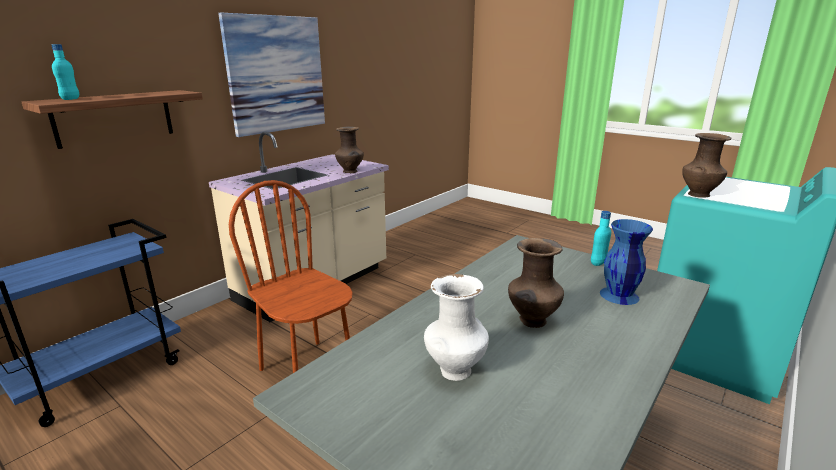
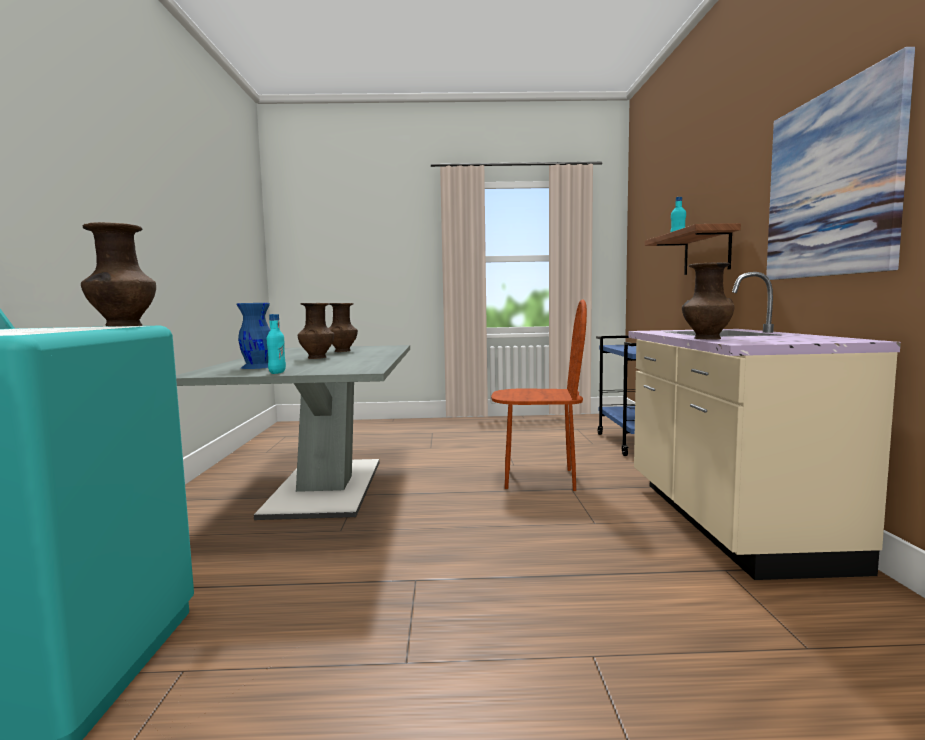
camera: 140 degrees right, 15 degrees down
(454, 371) = (342, 351): white vase -> brown vase

